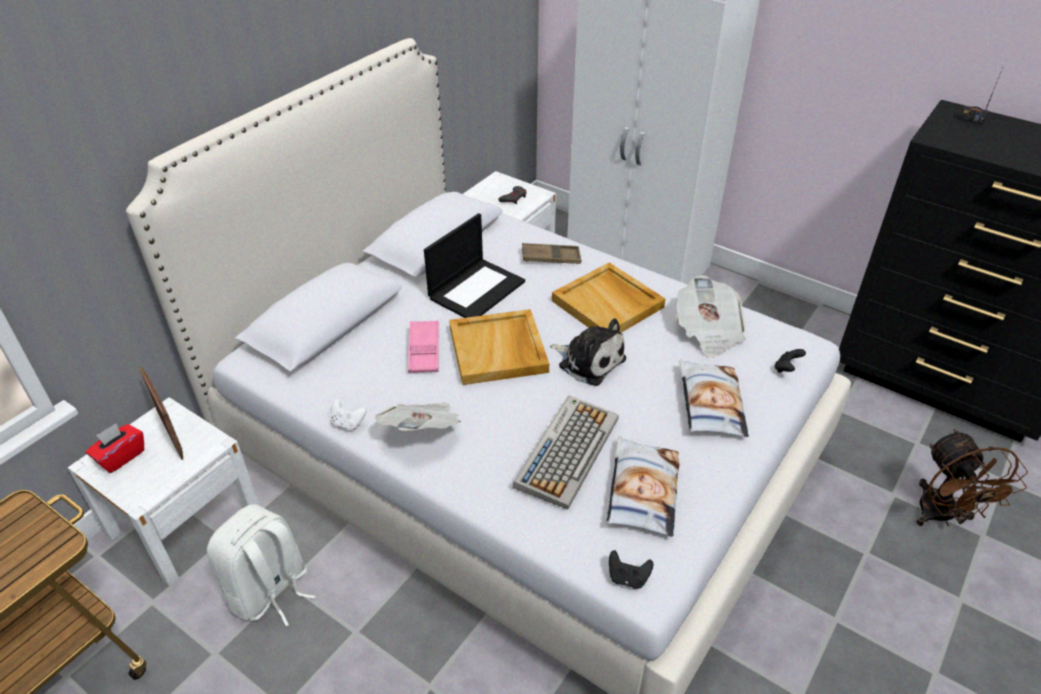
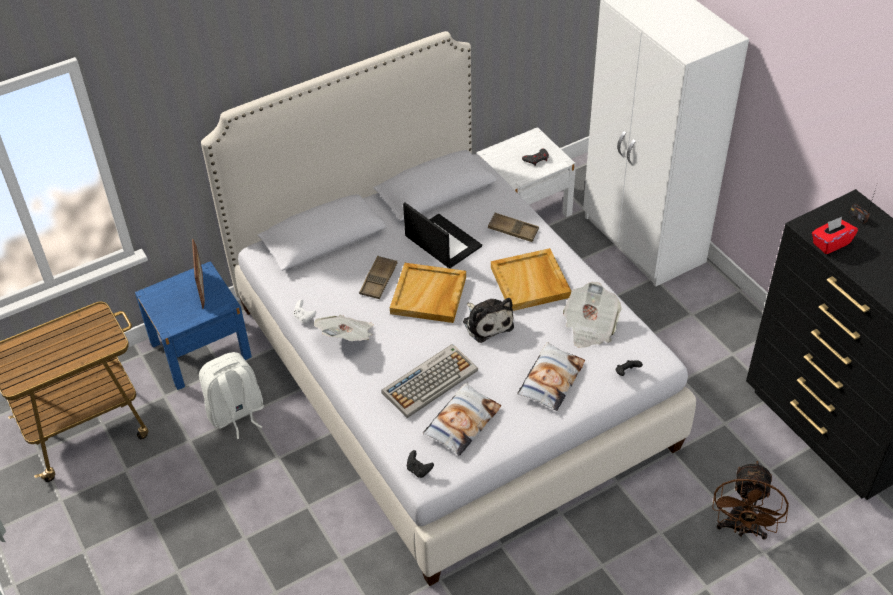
camera: 25 degrees right, 5 degrees up
(121, 456) = (167, 295): red tissue box -> red tissue box (830, 243)
(184, 522) = (200, 350): white nightstand -> blue nightstand
(424, 350) = (378, 280): pink tray -> brown tray
(476, 289) = (442, 242): laptop -> laptop turned 105 degrees counterclockwise

